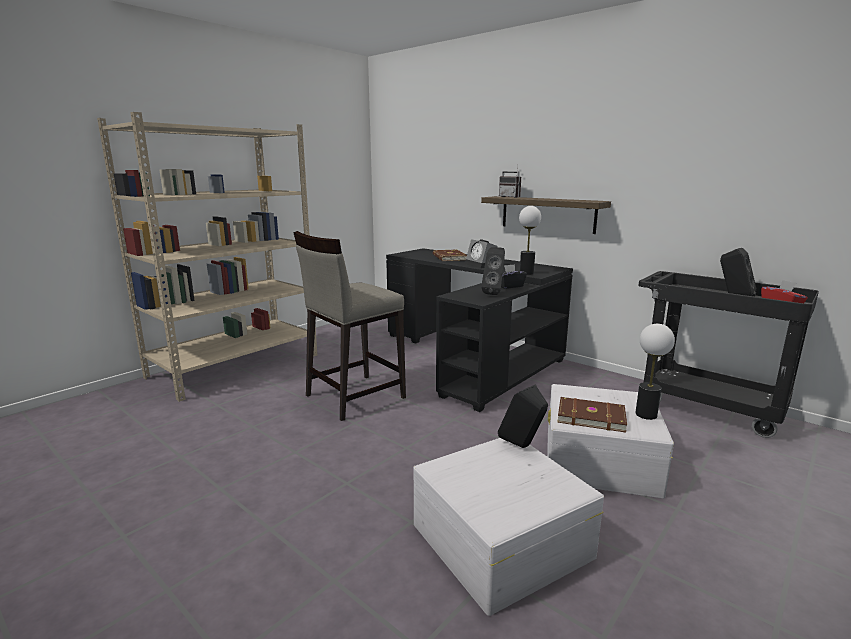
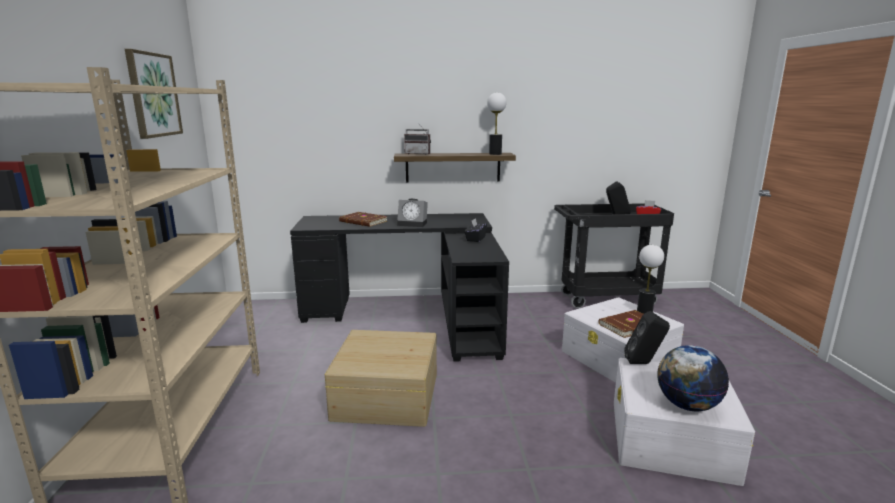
camera: 45 degrees left, 0 degrees up
(308, 140) = (153, 95): none -> picture
(354, 396) = (385, 395): beige stool -> beige storage box
(476, 491) = (687, 405): none -> globe
(494, 293) = (485, 248): black speaker -> none
(526, 273) = (468, 224): table lamp -> table lamp (495, 154)

